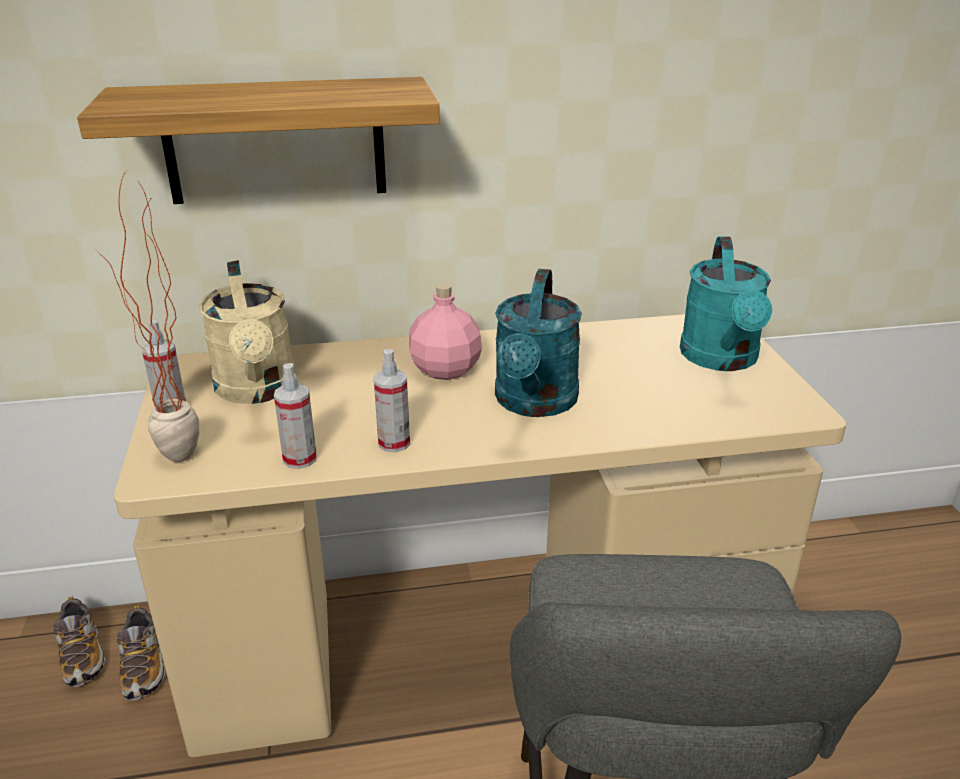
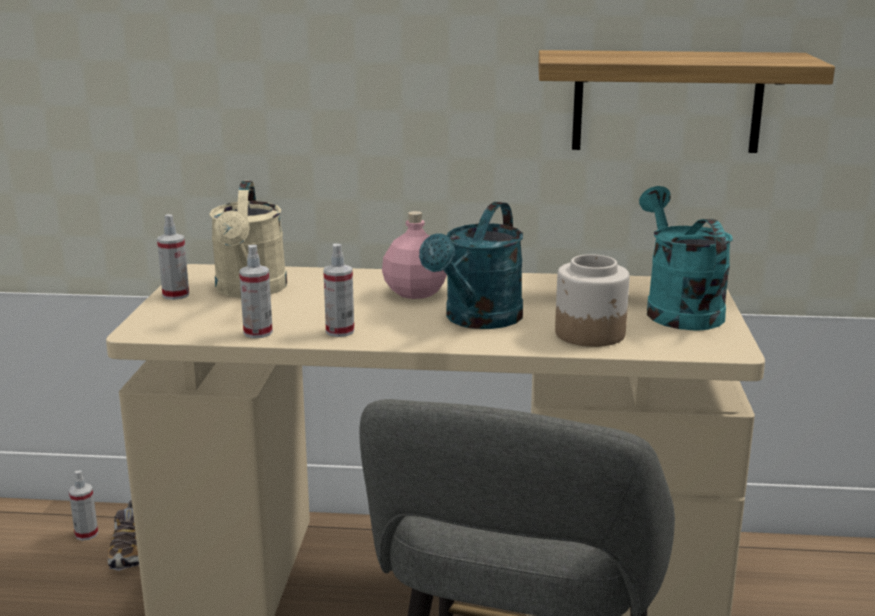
camera: 15 degrees right, 10 degrees down
(82, 655) = (86, 534): shoe -> spray bottle
(178, 465) = (162, 326): potted plant -> none
(275, 141) = (296, 86): shelf -> shelf (667, 101)
(660, 408) = (591, 334): none -> jar
(722, 360) = (677, 309): turquoise watering can -> turquoise watering can turned 150 degrees clockwise

